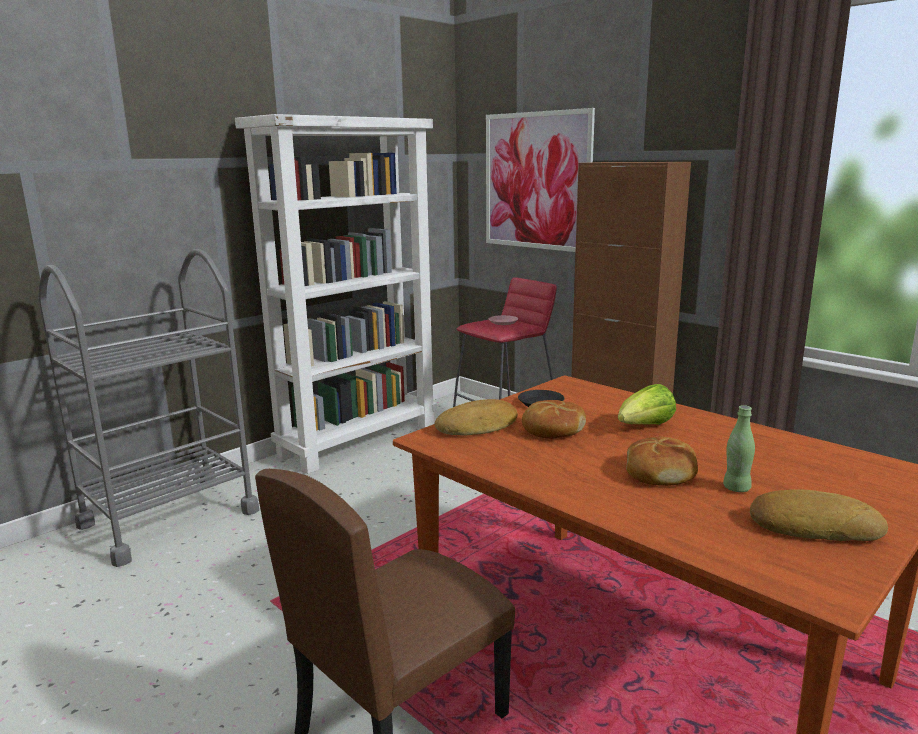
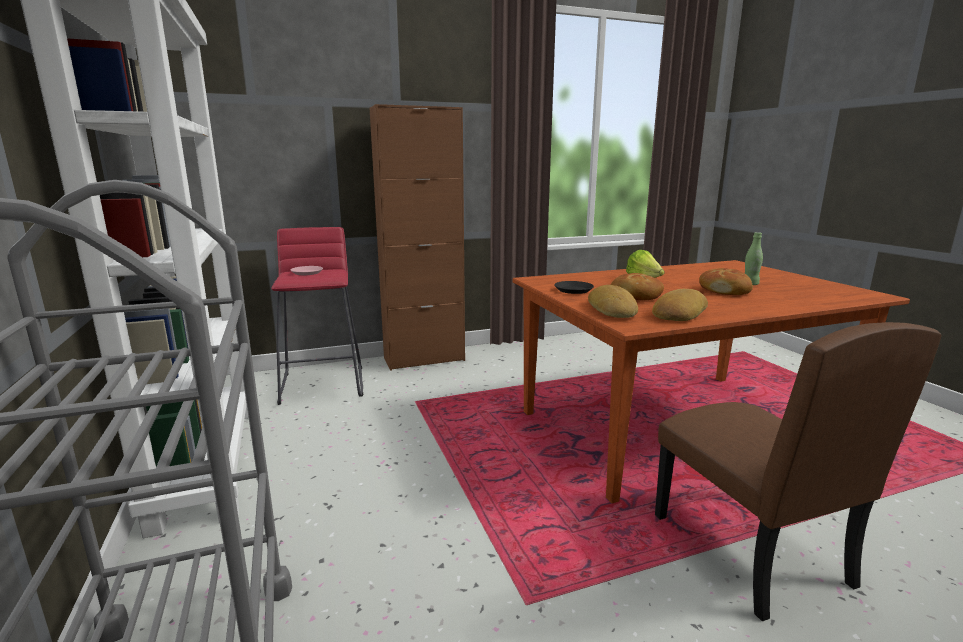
camera: 65 degrees left, 0 degrees up
(536, 181) = (283, 126): picture -> none
(812, 526) = (799, 284): bread -> bread (678, 313)

